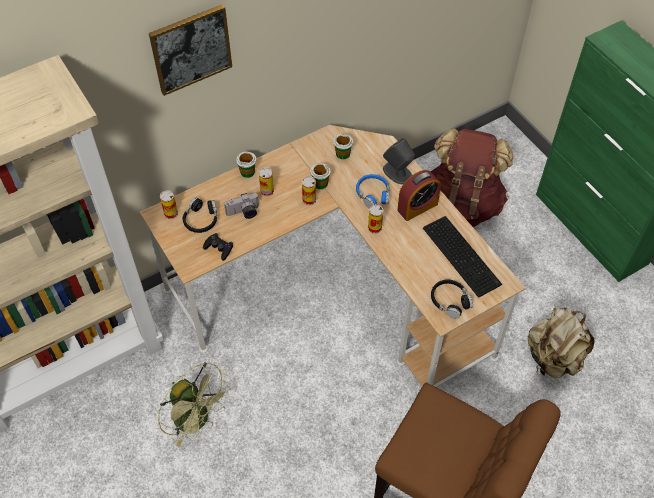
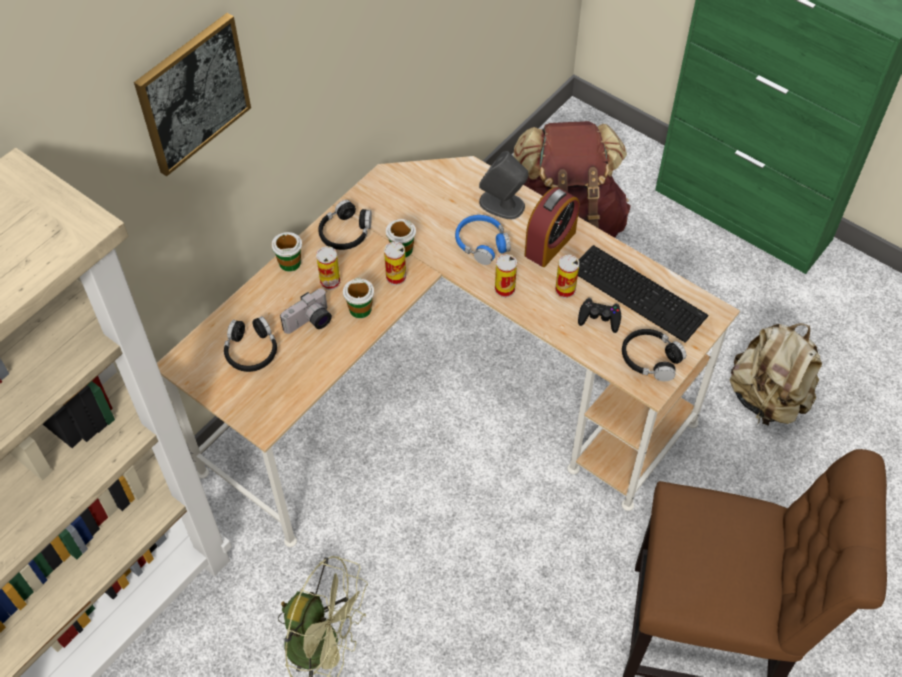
camera: 20 degrees left, 0 degrees up
(171, 213) = (202, 355): can -> can (565, 290)
(219, 248) = (295, 384): black game controller -> black game controller (599, 318)
(290, 163) = (346, 232): none -> black headphones
(342, 154) = (415, 199): cup -> cup (360, 309)

